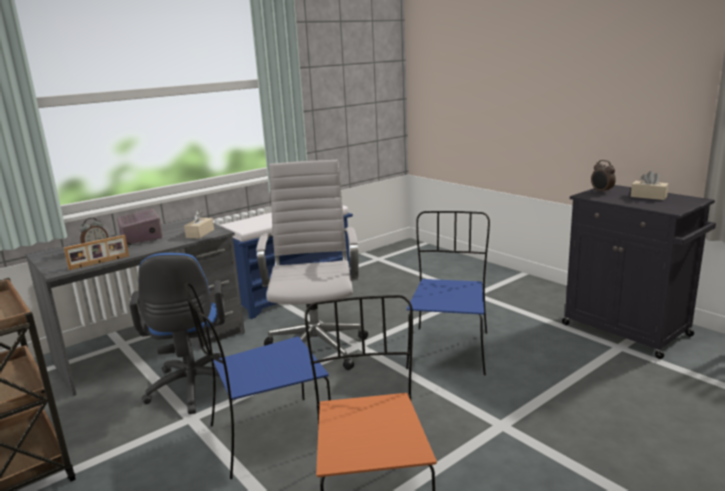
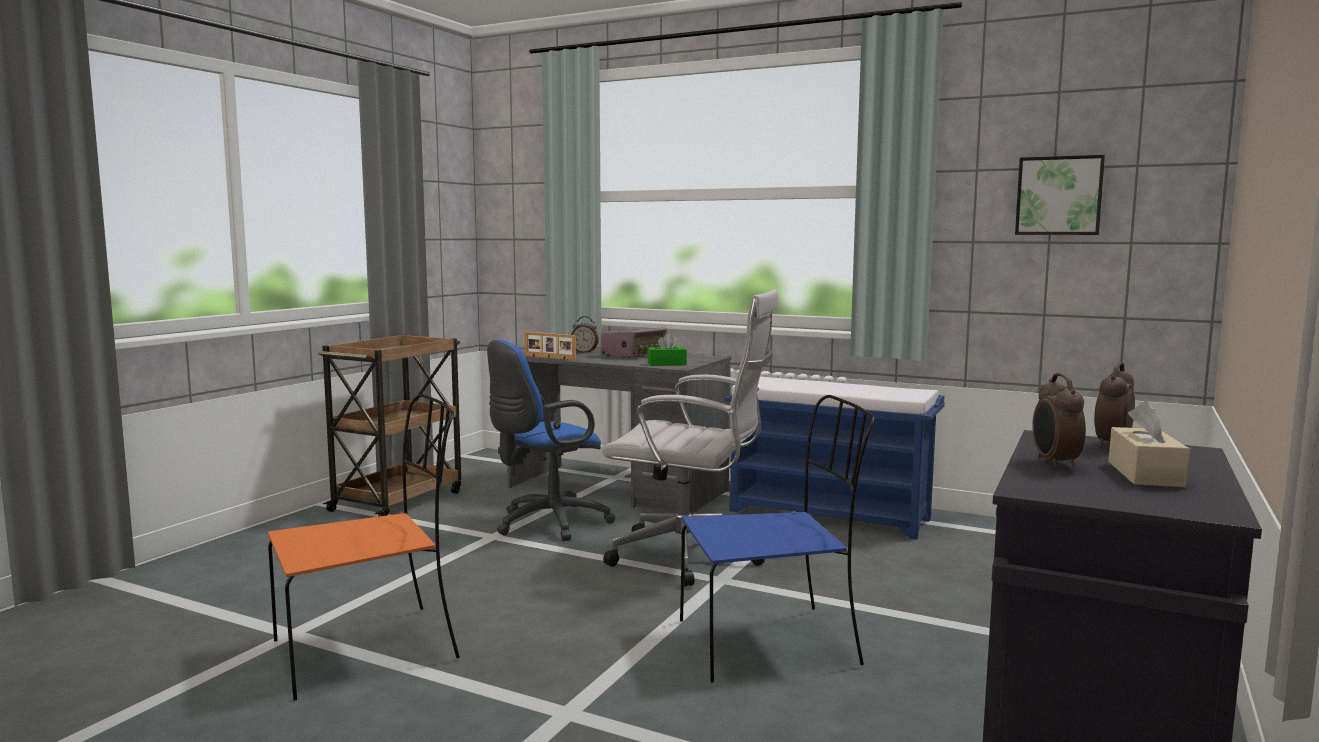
camera: 65 degrees right, 10 degrees down
(200, 233) = (667, 364): beige tissue box -> green tissue box
(267, 437) = (473, 575): blue chair -> none
(316, 347) = (692, 557): white office chair -> white office chair turned 45 degrees clockwise
(348, 80) = (1059, 196): none -> picture
(632, 202) = (1054, 463): none -> alarm clock

